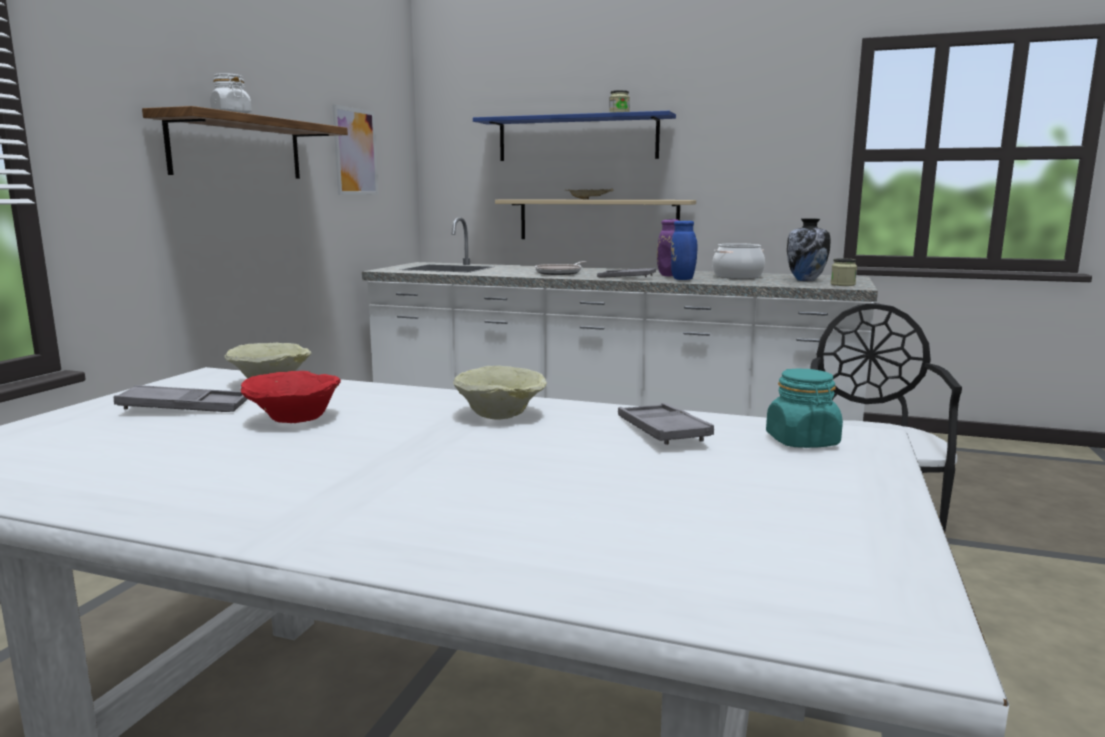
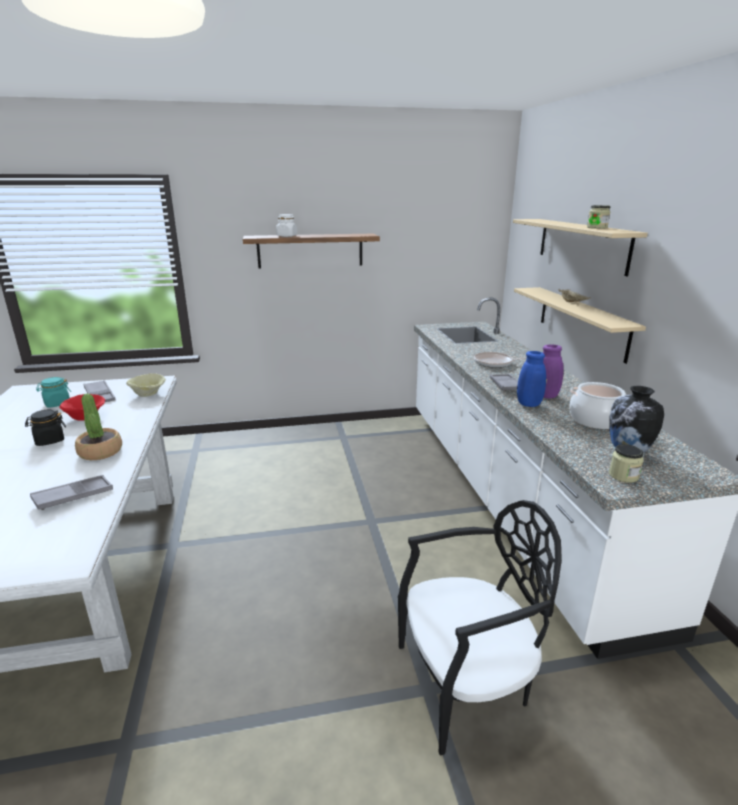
camera: 60 degrees right, 10 degrees up
(355, 152) = (425, 244): picture -> none
(373, 443) = (49, 440): none -> black jar
(502, 415) = (100, 452): beige bowl -> potted plant
(577, 138) = (581, 244): blue shelf -> beige shelf
(802, 441) = (55, 541): turquoise jar -> turquoise jar (57, 404)

